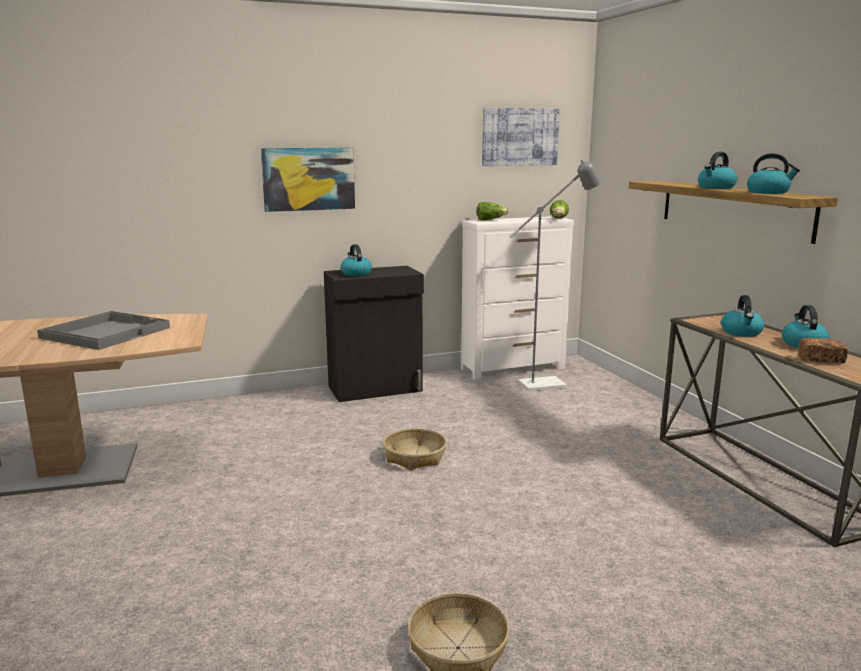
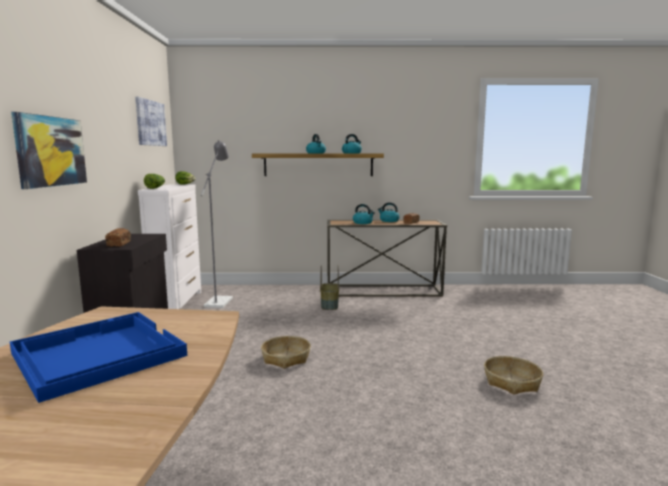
camera: 70 degrees left, 5 degrees down
(106, 332) = (96, 354): grey tray -> blue tray
(355, 274) = (119, 244): kettle -> bread
(623, 448) = (330, 305): none -> basket

